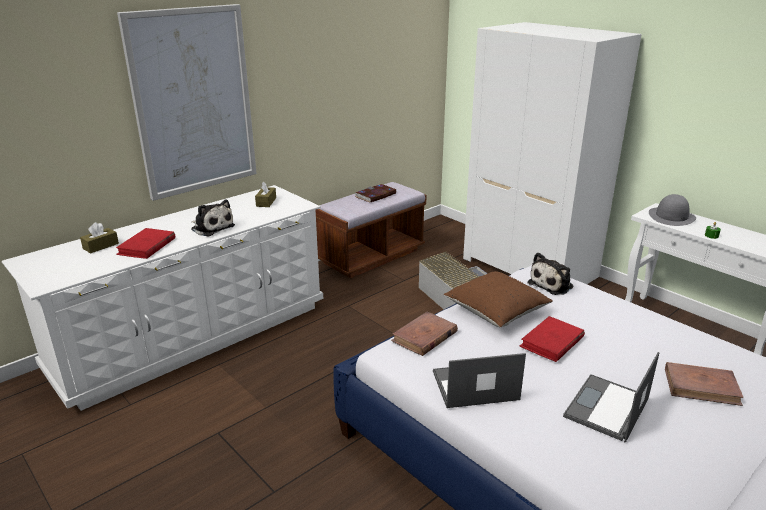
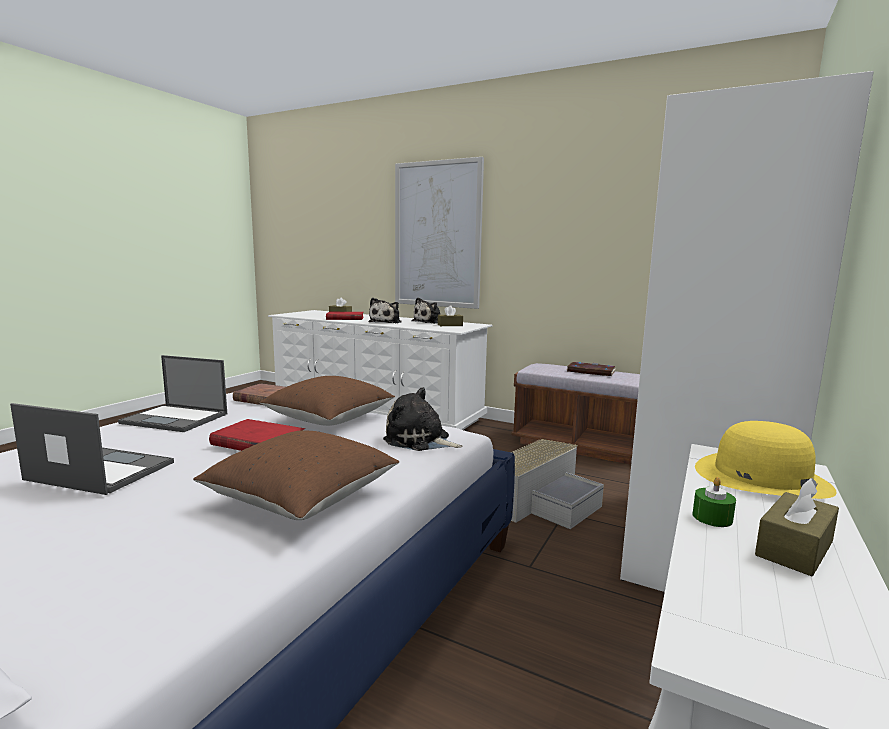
camera: 70 degrees right, 15 degrees down
(233, 207) = (430, 322): none -> plush toy
(474, 386) = (176, 418): laptop -> laptop turned 135 degrees clockwise
(646, 330) = (302, 499): none -> brown pillow
(671, 217) = (761, 477): grey hat -> yellow hat
(701, 387) = (113, 537): brown book -> none
(730, 232) = (794, 548): none -> brown tissue box

